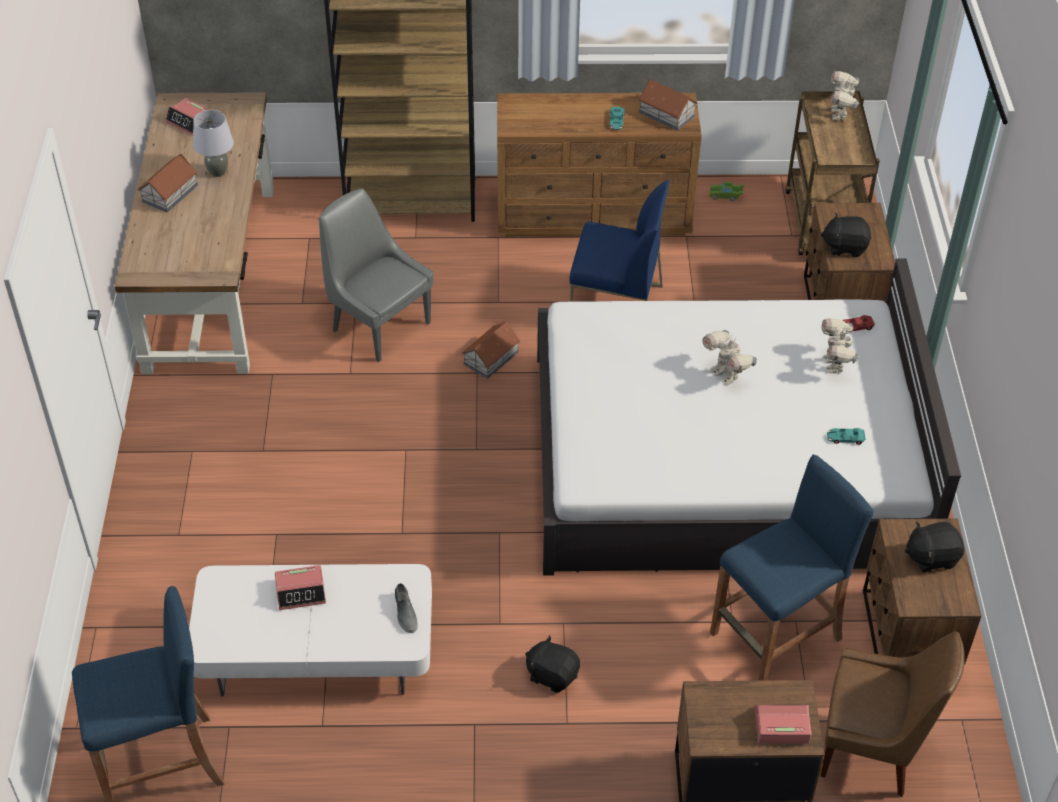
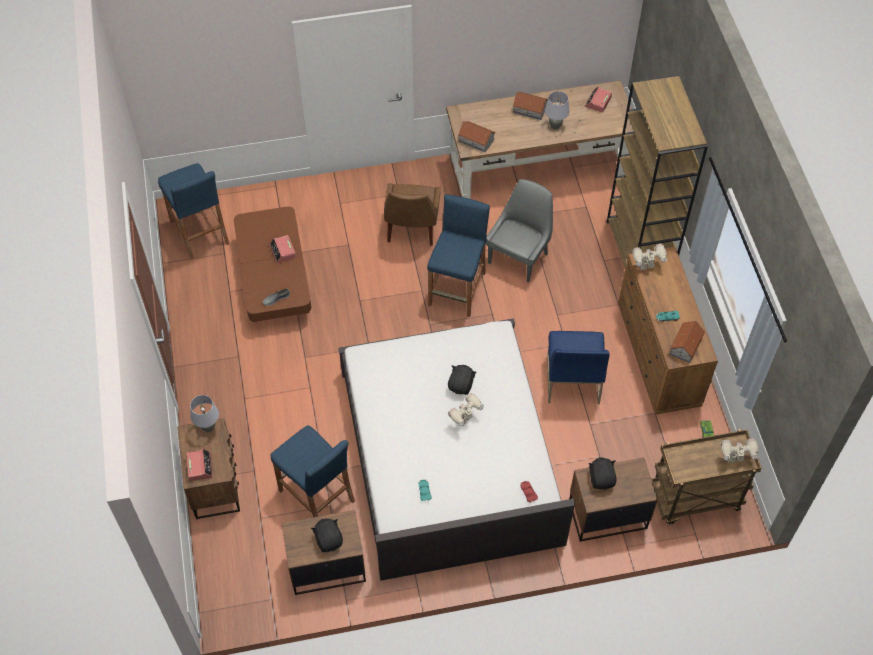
camera: 80 degrees right, 10 degrees up
(316, 650) = (274, 279): white coffee table -> brown coffee table
(417, 405) = (457, 289): none -> blue stool
(491, 358) = (506, 319): toy house -> toy house (476, 140)
(552, 675) = (274, 387): black plush toy -> black plush toy (461, 385)
(700, 706) = (208, 427): none -> grey table lamp
(834, 365) = (489, 482): toy robot -> toy robot (647, 267)
(873, 749) = (245, 551): brown chair -> brown chair (411, 230)

